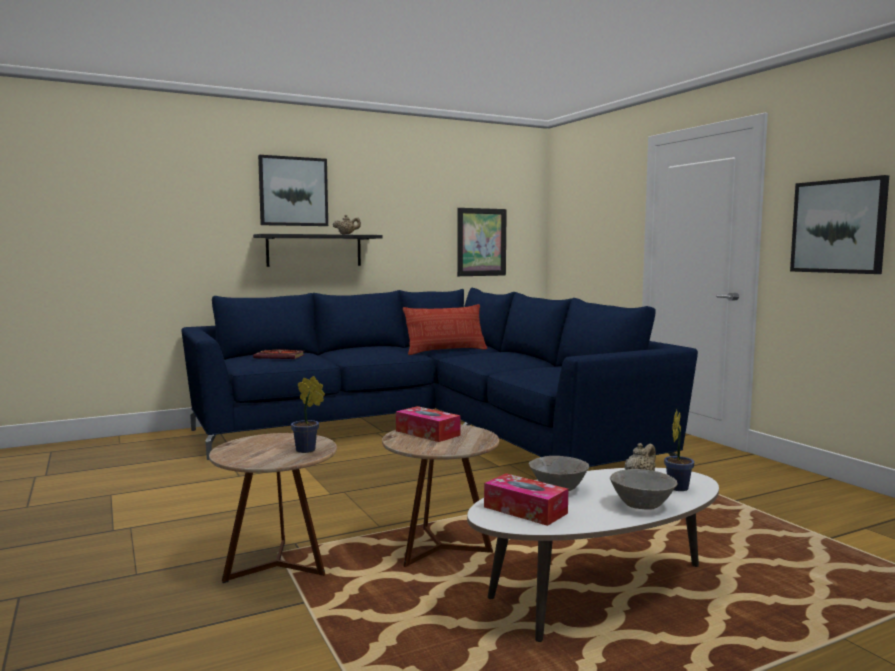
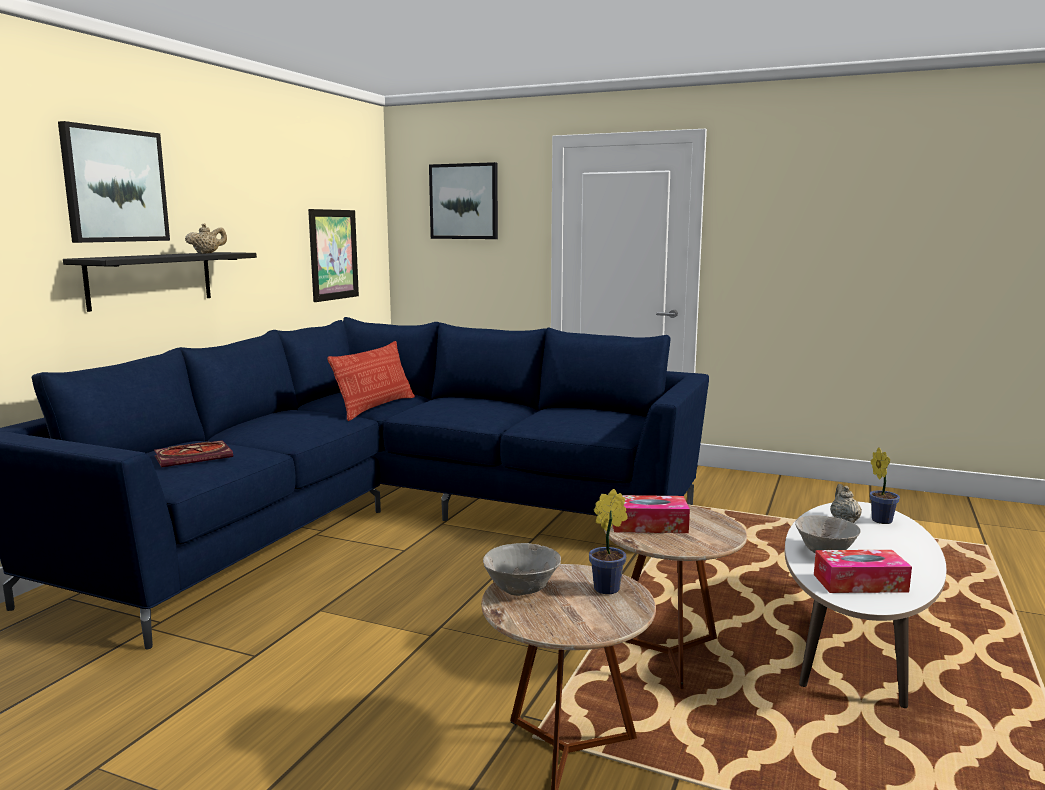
camera: 40 degrees left, 5 degrees up
(643, 506) = (906, 546): grey bowl -> grey bowl (523, 589)
(838, 226) = (786, 246): picture -> picture (464, 201)

